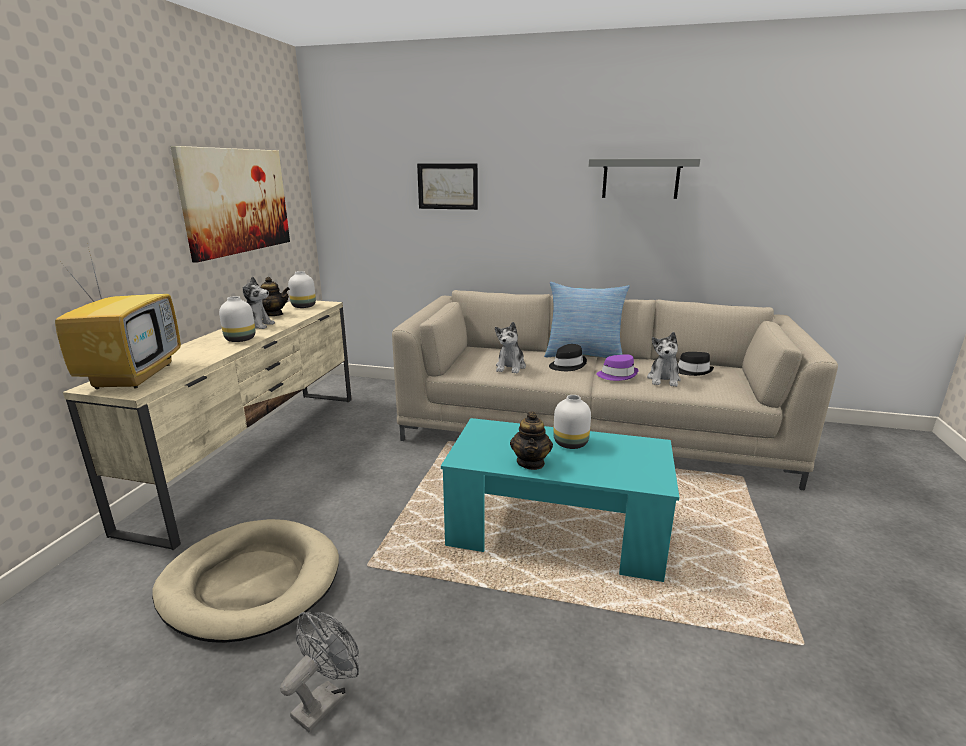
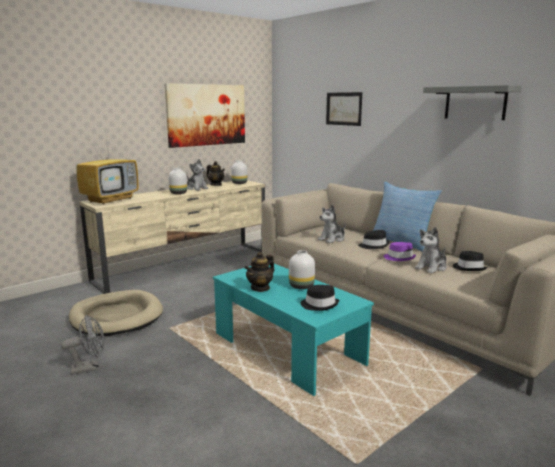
camera: 35 degrees right, 5 degrees down
(631, 463) = (319, 305): none -> black hat

